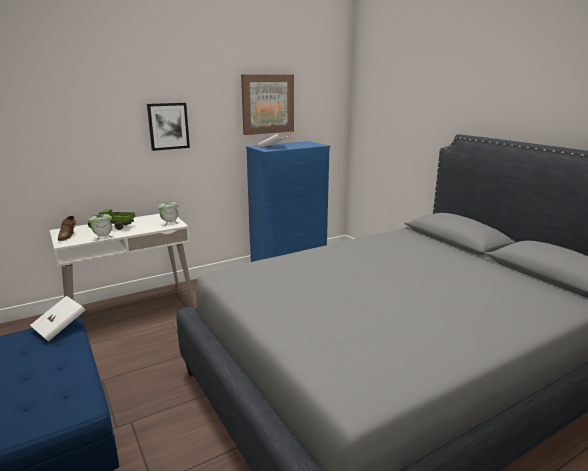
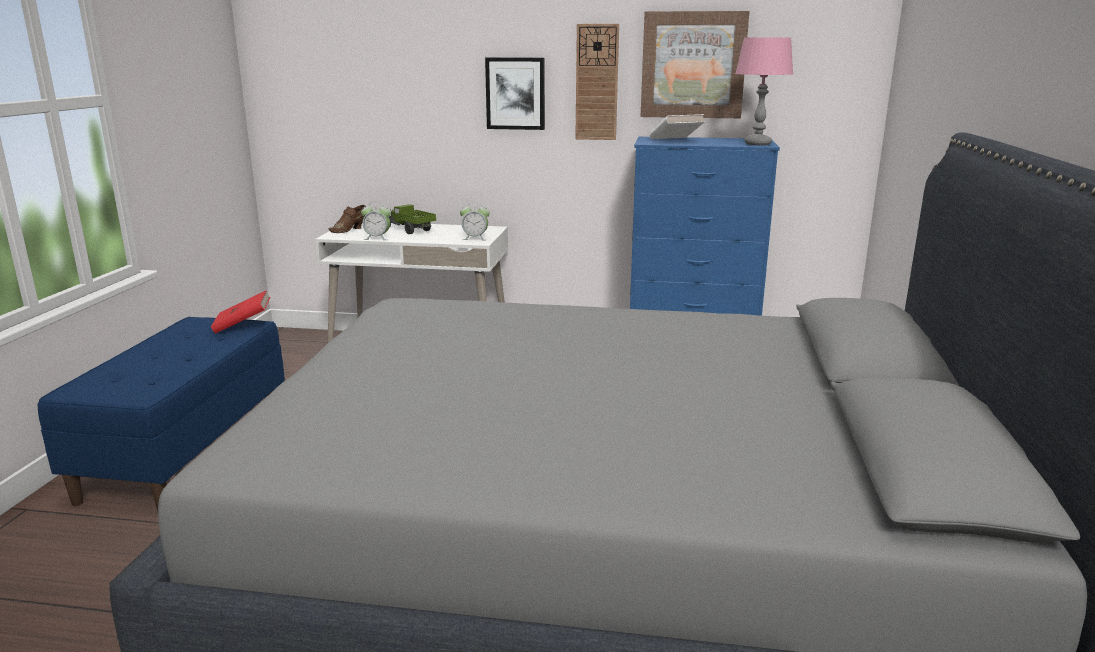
camera: 40 degrees right, 0 degrees up
(60, 328) = (243, 325): white book -> red book
(217, 116) = (596, 83): none -> wall clock
(316, 144) = (757, 144): none -> pink table lamp

